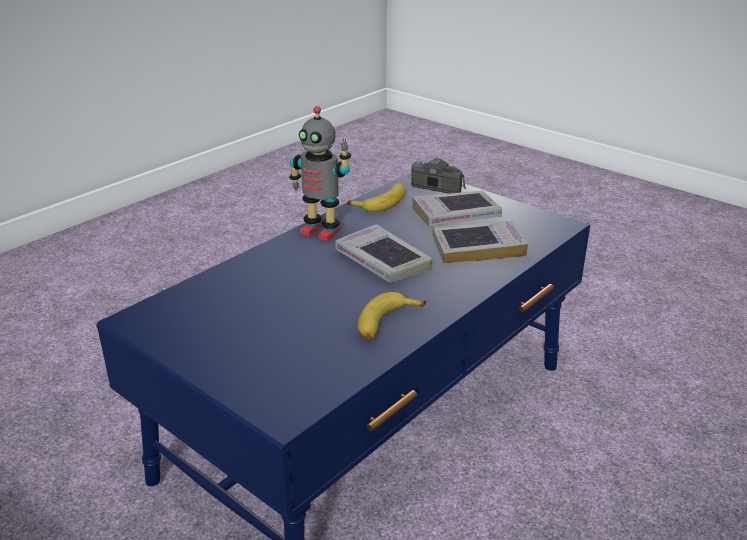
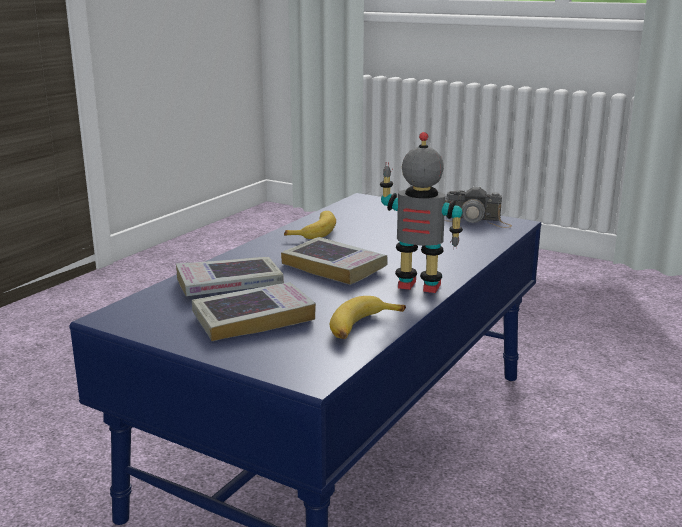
camera: 170 degrees right, 10 degrees down
(434, 184) = (287, 364): camera -> camera (477, 220)

